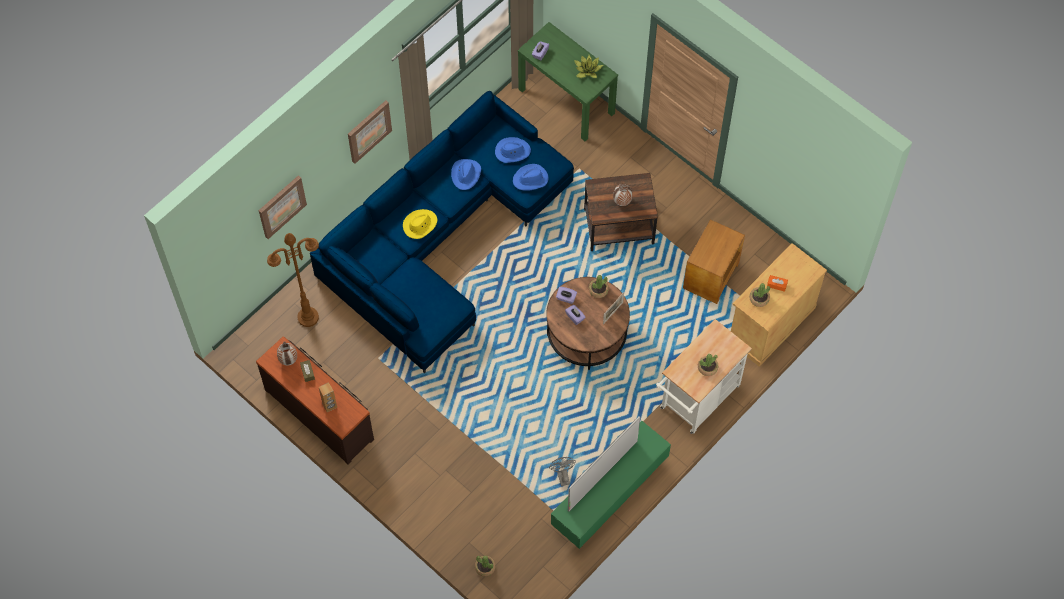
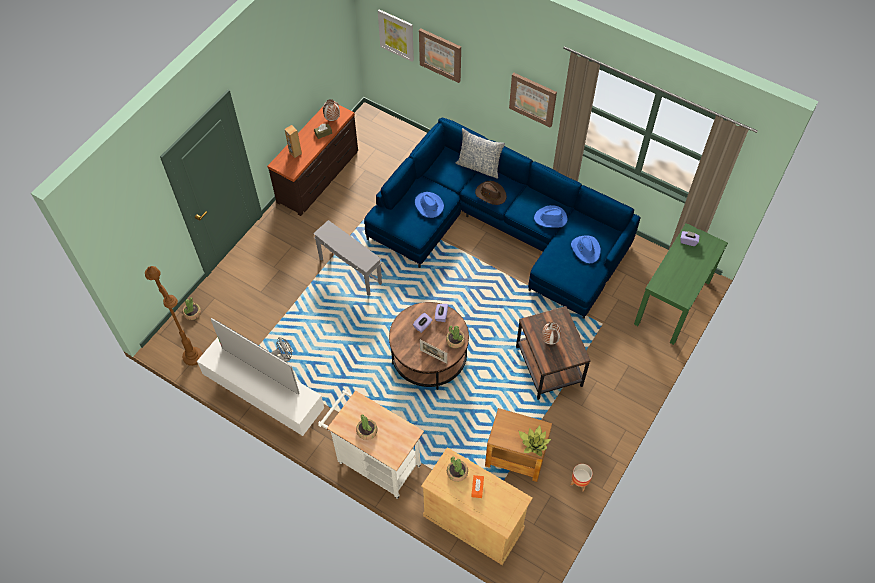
camera: 80 degrees right, 5 degrees down
(236, 246) = (396, 35): none -> picture
(308, 317) = (403, 153): brown floor lamp -> brown floor lamp (192, 356)
(378, 229) = (479, 166): none -> pillow
(420, 224) = (490, 194): yellow hat -> brown hat
(464, 396) = (350, 271): none -> grey side table
(530, 179) = (560, 268): blue hat -> blue hat (428, 205)
(587, 70) = (683, 282): potted plant -> potted plant (534, 443)
(608, 498) = (266, 399): green tv stand -> white tv stand
(745, 227) = (579, 482): none -> planter

